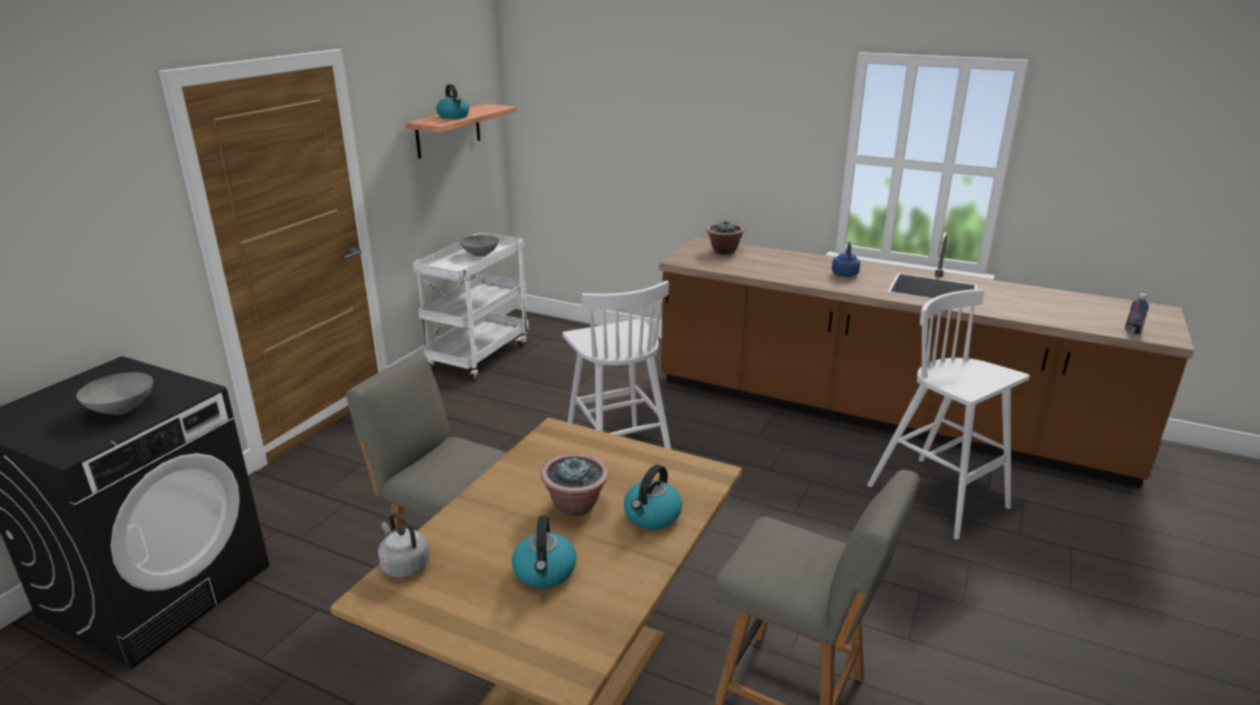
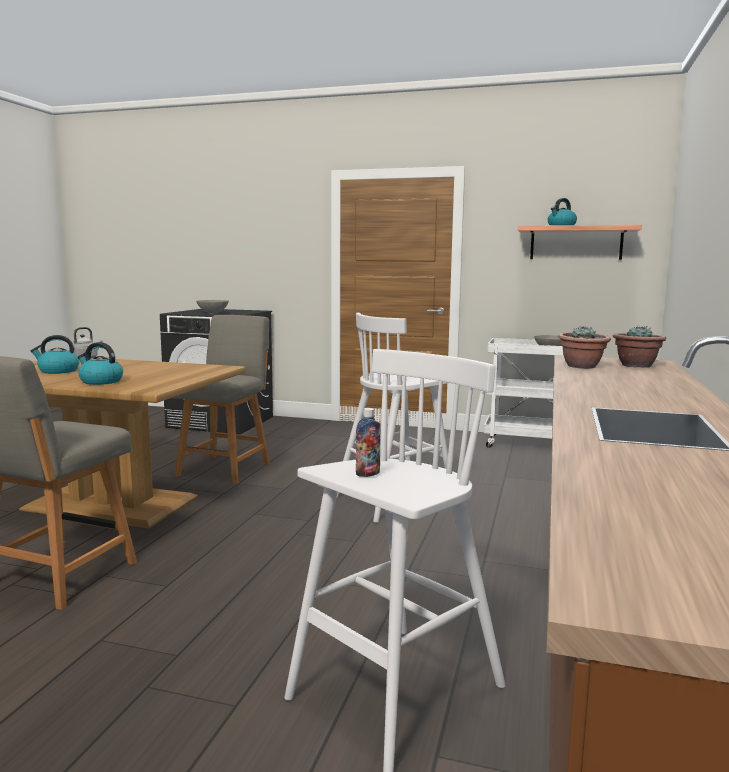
camera: 80 degrees right, 15 degrees down
(575, 505) = (124, 372): potted plant -> potted plant (582, 366)
(844, 274) = (638, 395): blue kettle -> none
(1132, 331) = (621, 554): bottle -> bottle (367, 474)

